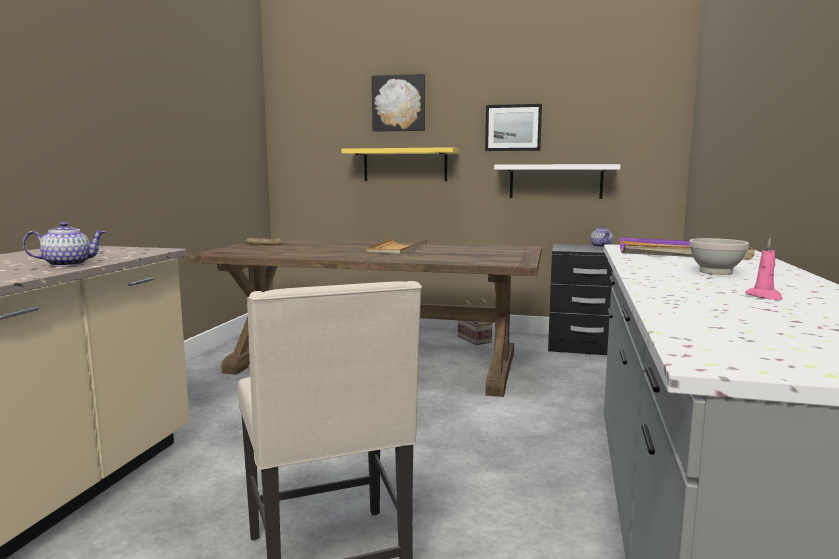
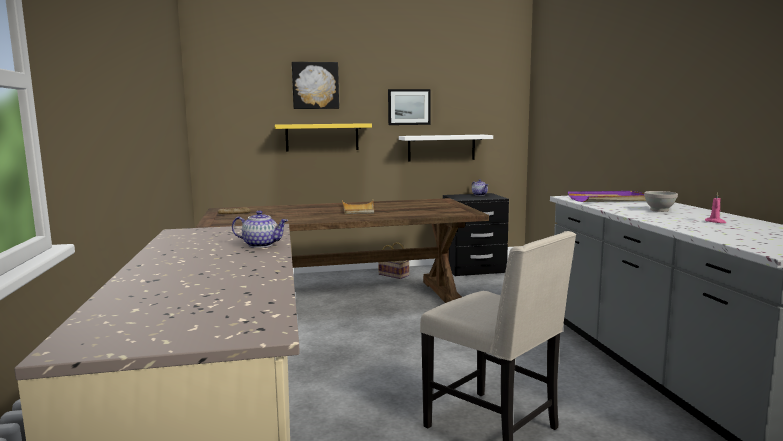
camera: 25 degrees left, 0 degrees up
(68, 264) = (261, 245): teapot -> teapot turned 60 degrees clockwise

